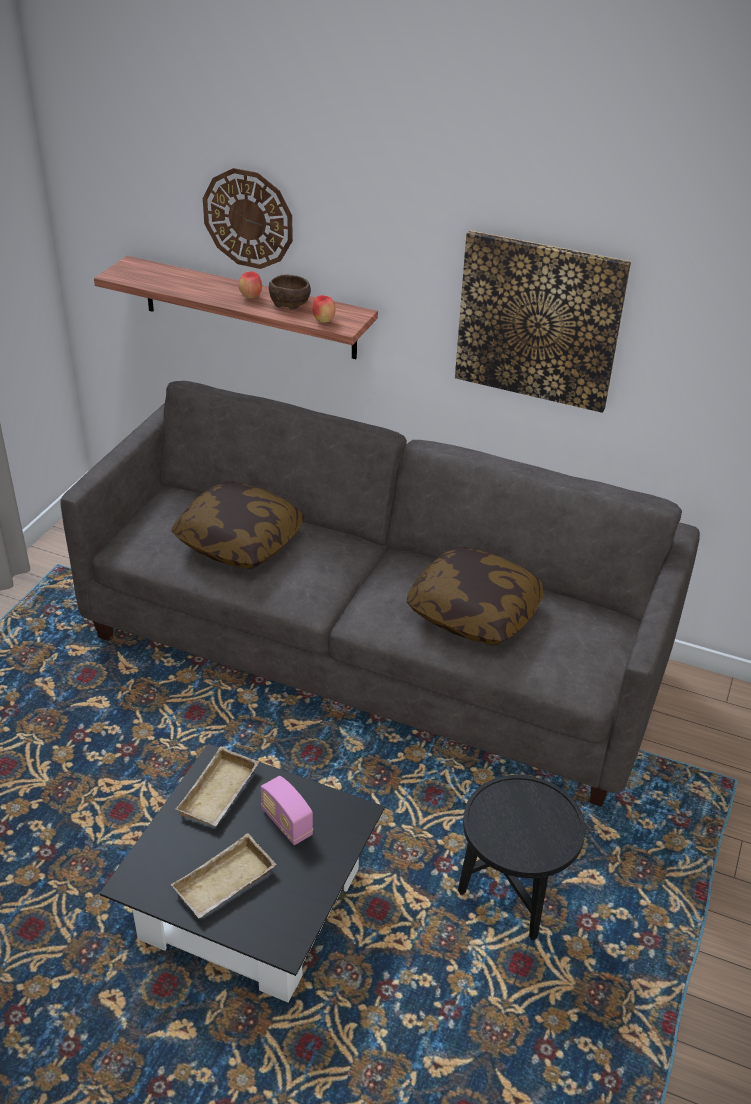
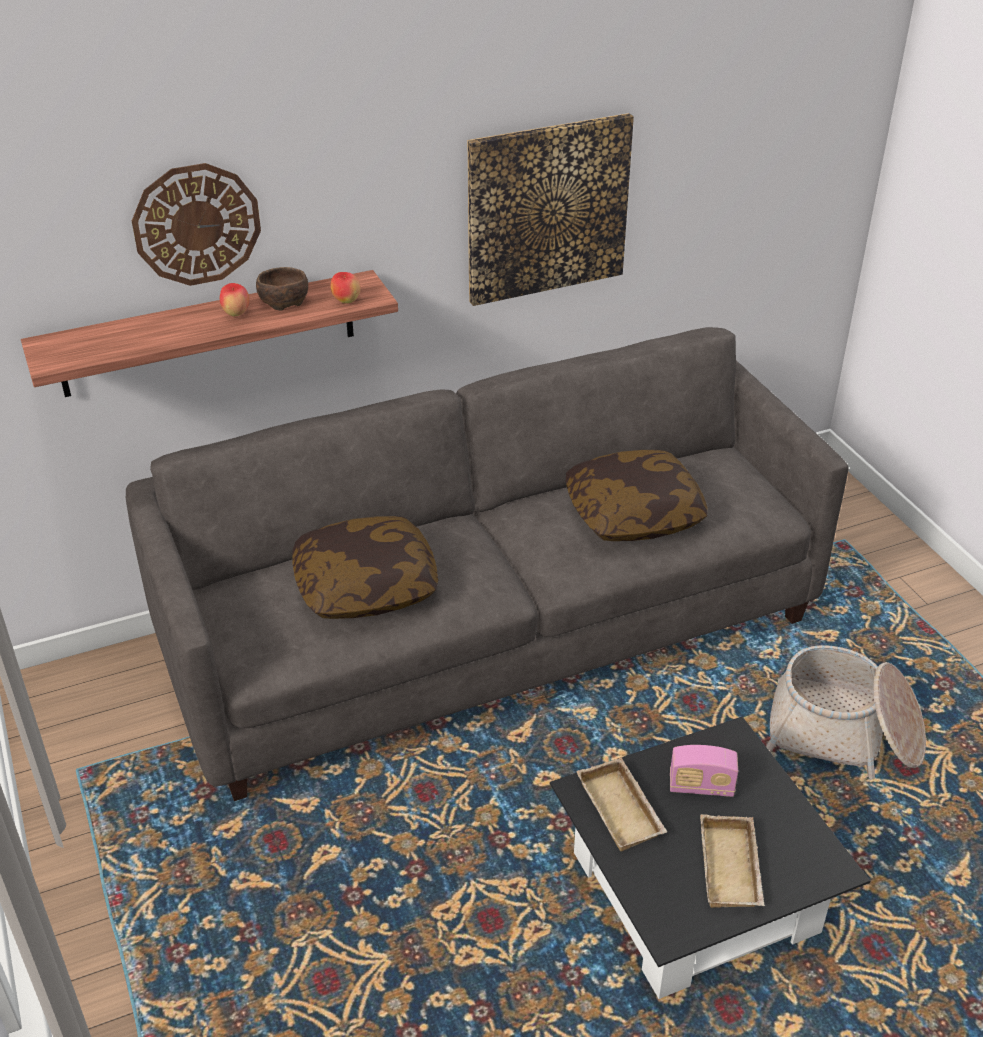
camera: 45 degrees left, 0 degrees up
(510, 904) = (844, 734): black side table -> basket

